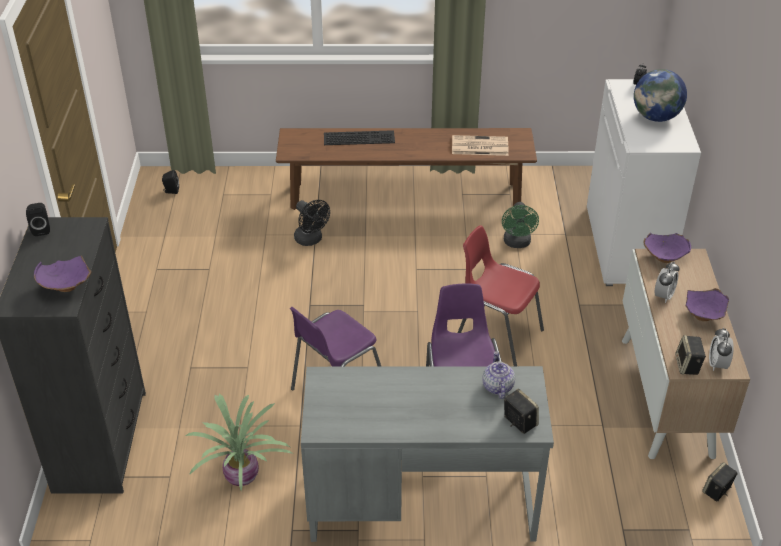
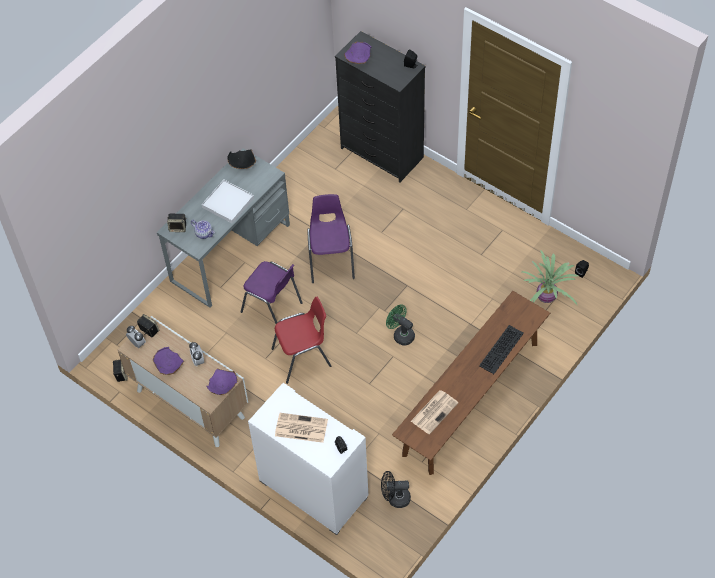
camera: 130 degrees right, 15 degrees up
(243, 475) = (310, 195): potted plant -> potted plant (546, 298)
(311, 240) = (466, 319): black fan -> black fan (395, 498)
(335, 421) = (242, 165): none -> black bowl
(420, 394) = (228, 203): none -> white tray
(517, 243) = (369, 427): green fan -> green fan (401, 334)
(656, 117) = (300, 428): globe -> newspaper

